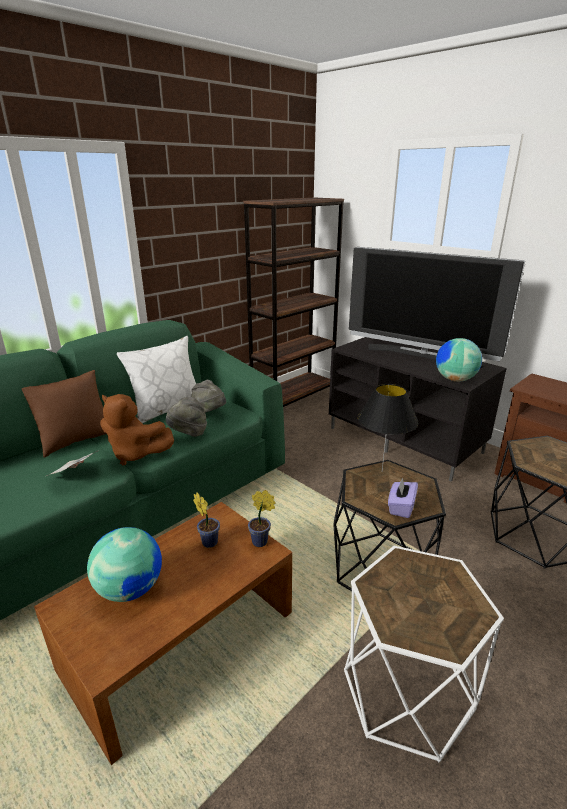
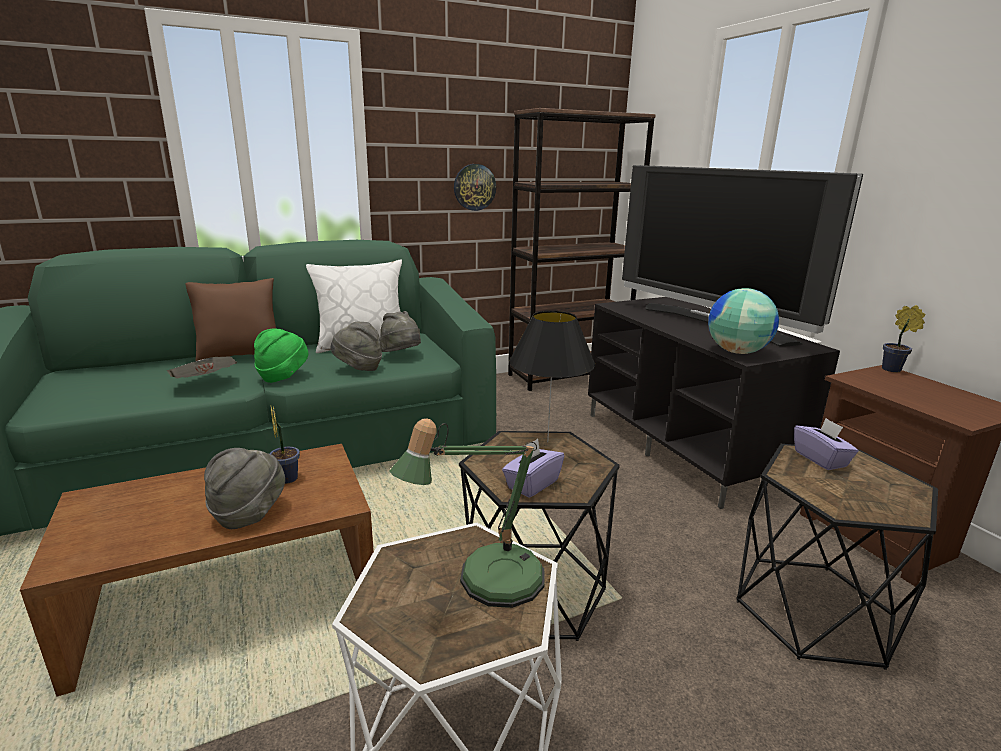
camera: 20 degrees right, 5 degrees down
(130, 588) = (162, 501): globe -> none
(135, 454) = (283, 376): brown plush toy -> green hat
(210, 579) = (249, 514): none -> grey hat
(218, 264) = (474, 187): none -> wall clock
(262, 542) = (344, 492): potted plant -> potted plant (894, 370)
(438, 586) = (488, 582): none -> table lamp
(535, 447) = (821, 459): none -> purple tissue box

